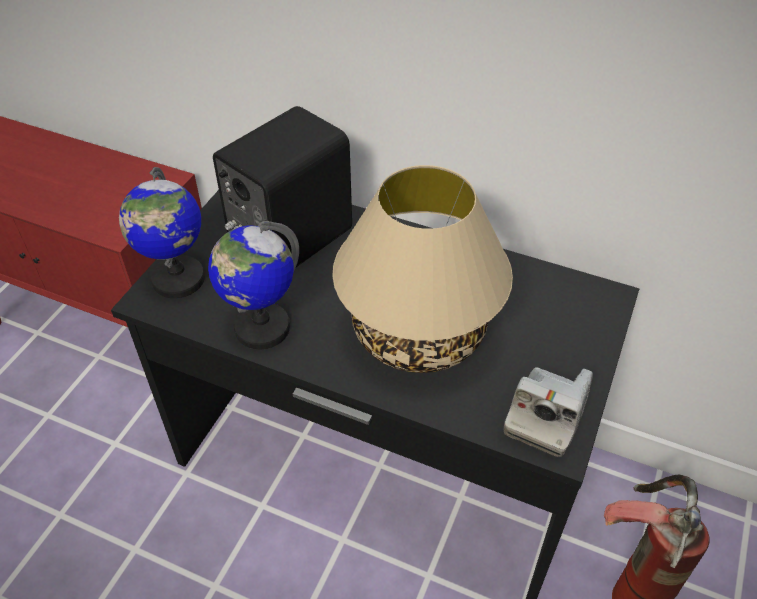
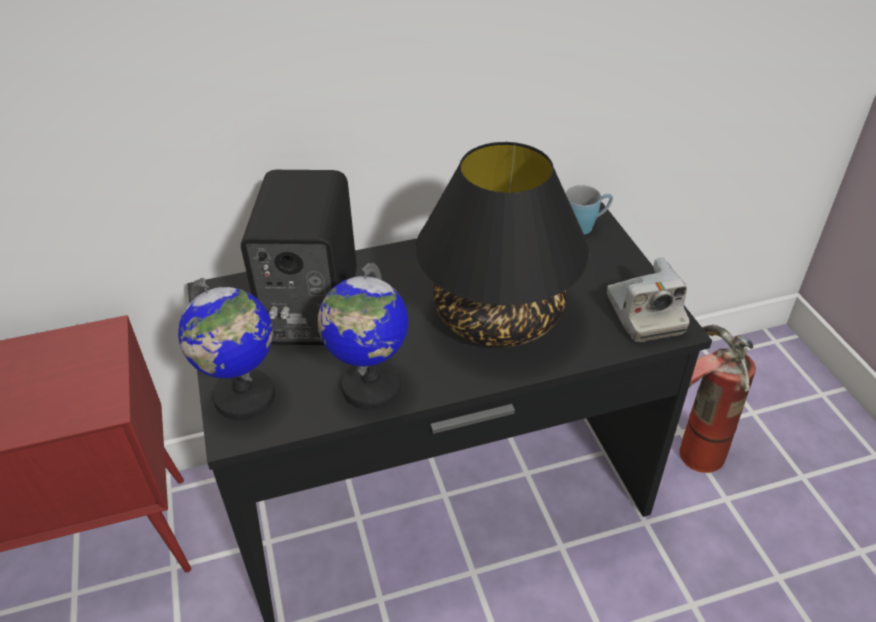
camera: 40 degrees left, 5 degrees down
(418, 333) = (497, 315): beige table lamp -> black table lamp
(593, 301) = (585, 225): none -> blue mug

